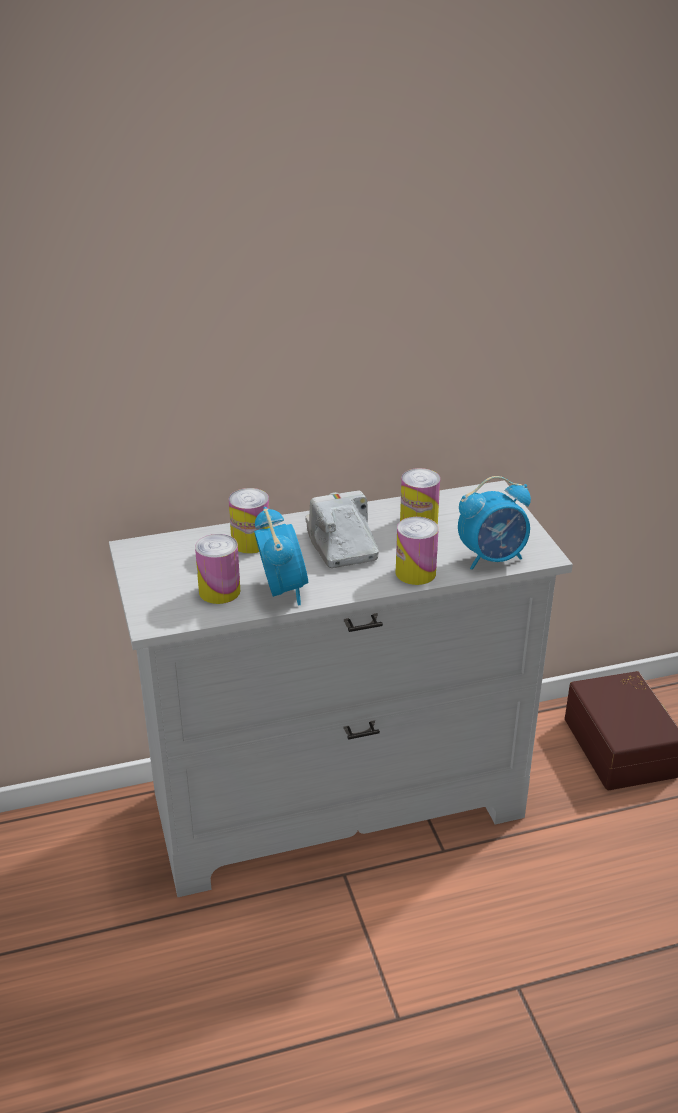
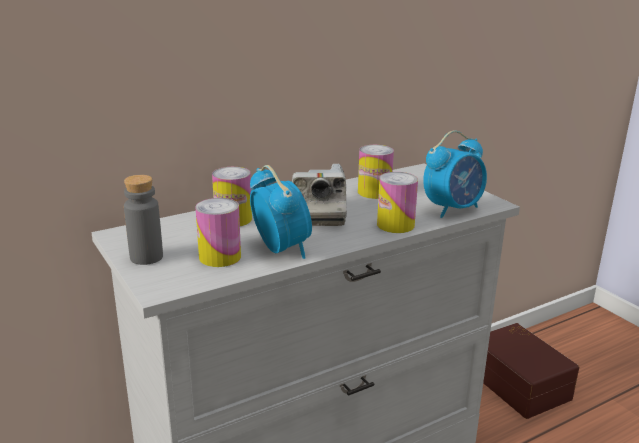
camera: 15 degrees left, 10 degrees down
(151, 582) = (146, 257): none -> grey bottle
(341, 545) = (318, 213): camera -> camera turned 150 degrees counterclockwise

